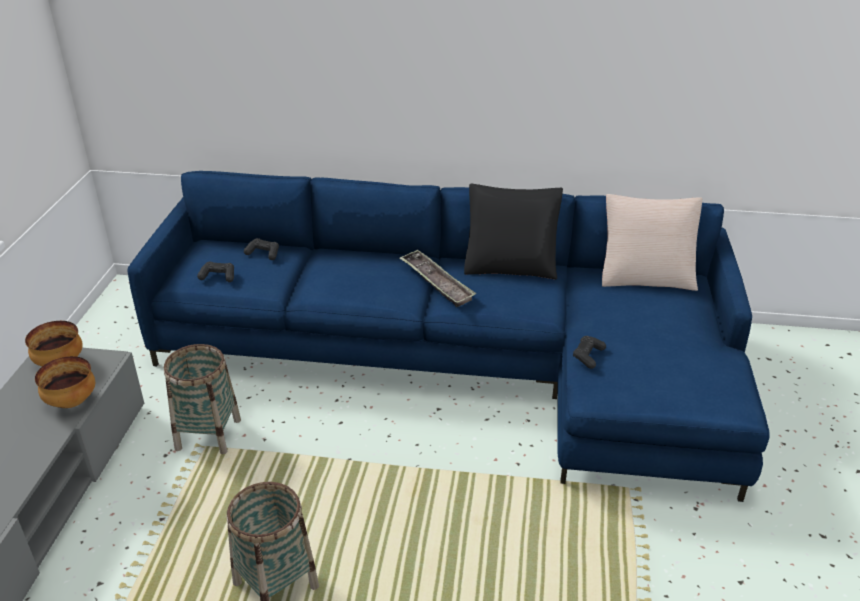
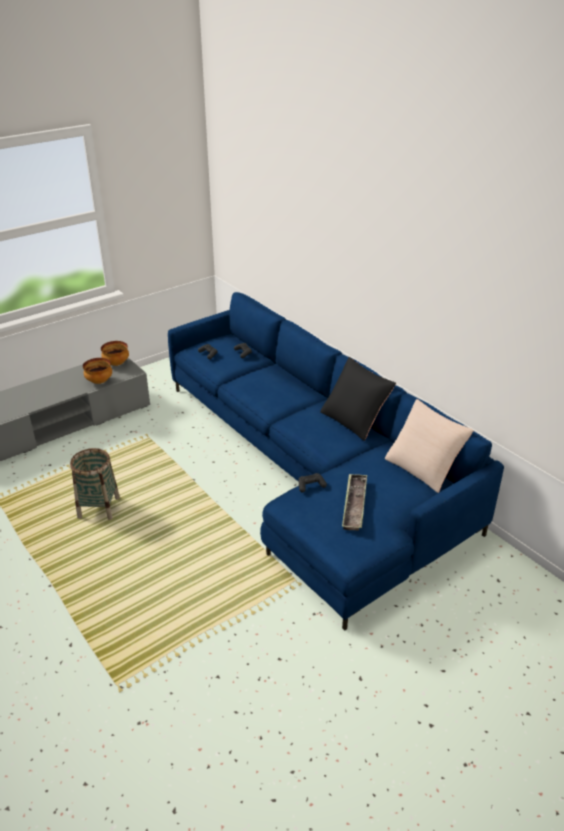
camera: 45 degrees right, 0 degrees up
(208, 434) = (157, 433): basket -> none
(436, 282) = (298, 408): tray -> tray (354, 505)

